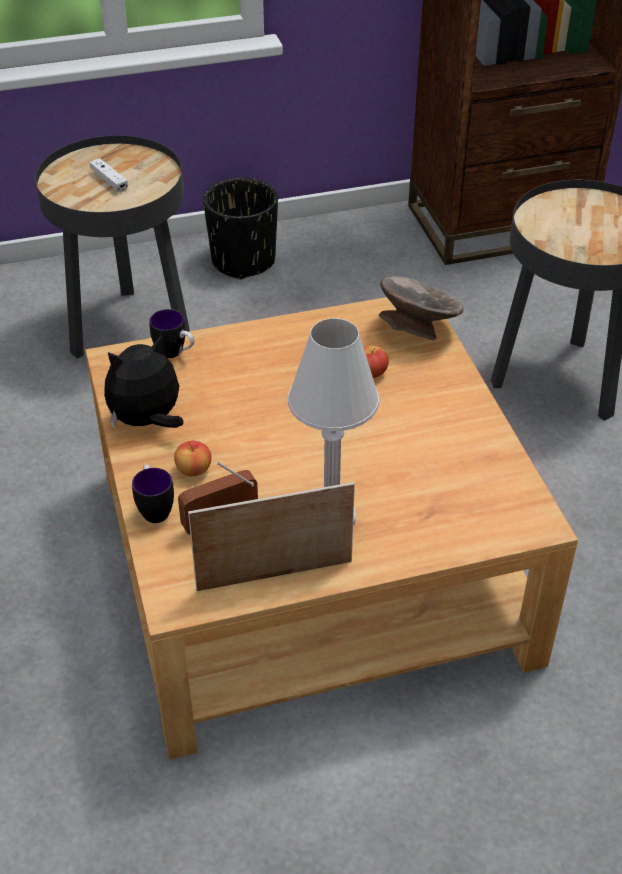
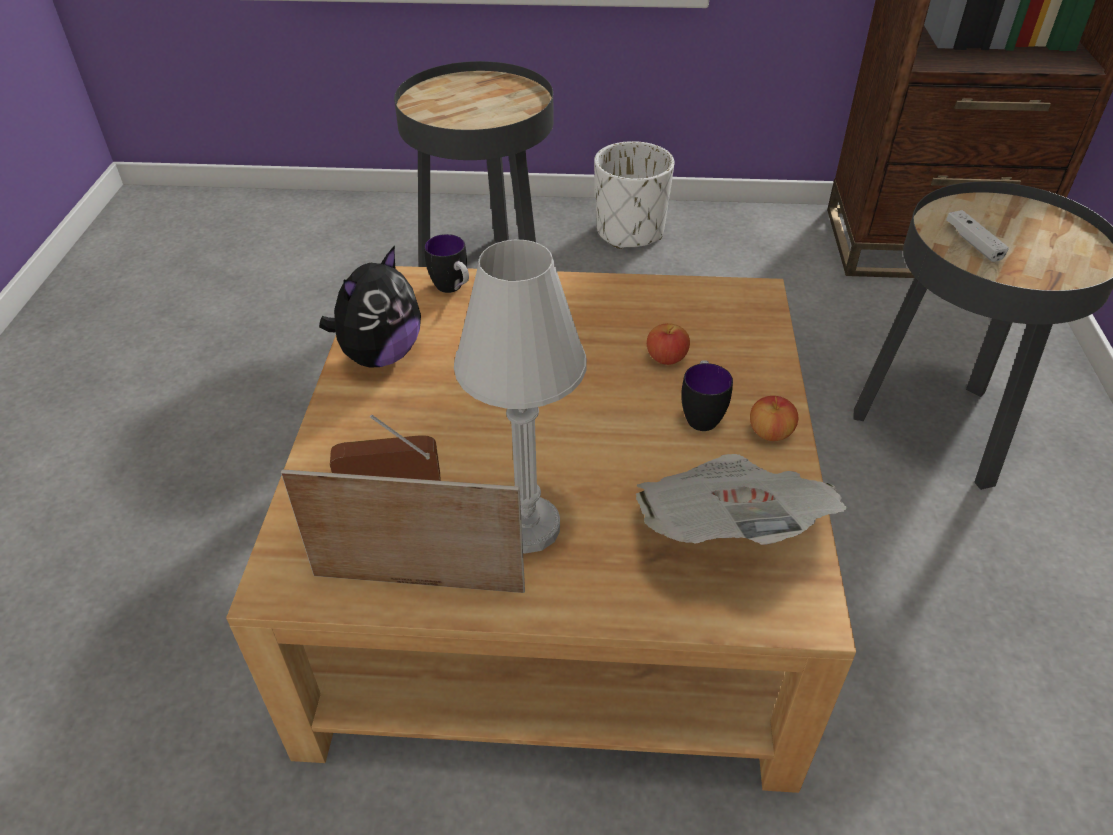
camera: 20 degrees right, 0 degrees up
(109, 180) = (473, 103): white game controller -> white game controller (973, 242)
(147, 421) = (380, 355): plush toy -> plush toy turned 135 degrees clockwise
(154, 508) = (327, 457): mug -> mug (701, 414)
(194, 470) = (398, 423): apple -> apple (770, 433)
(243, 261) = (630, 232): black planter -> white planter
(417, 329) = (747, 320): grey bowl -> none
(467, 486) = (727, 531): none -> newspaper

